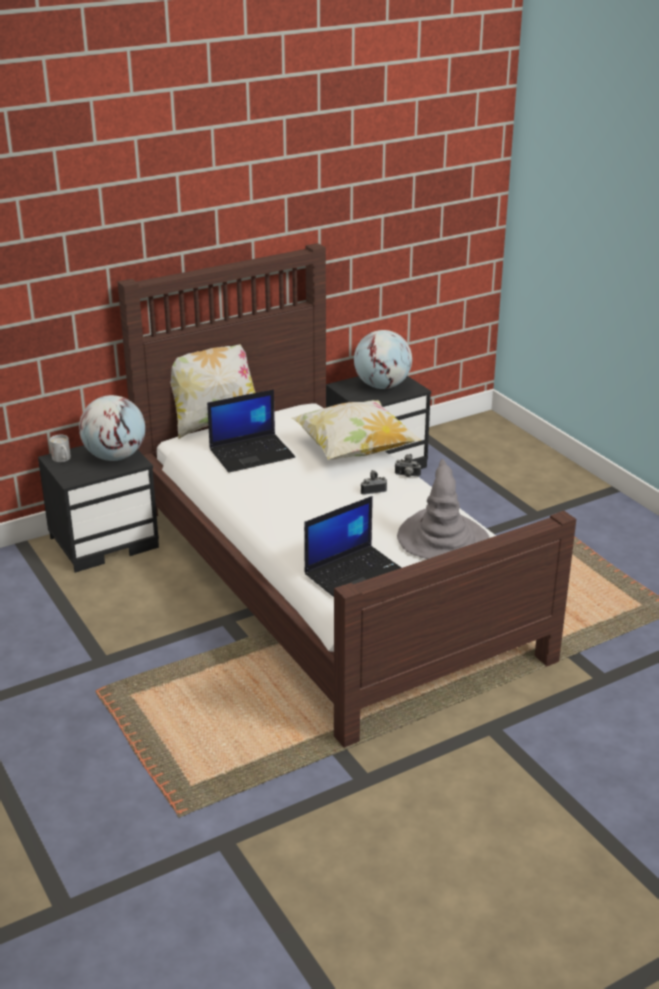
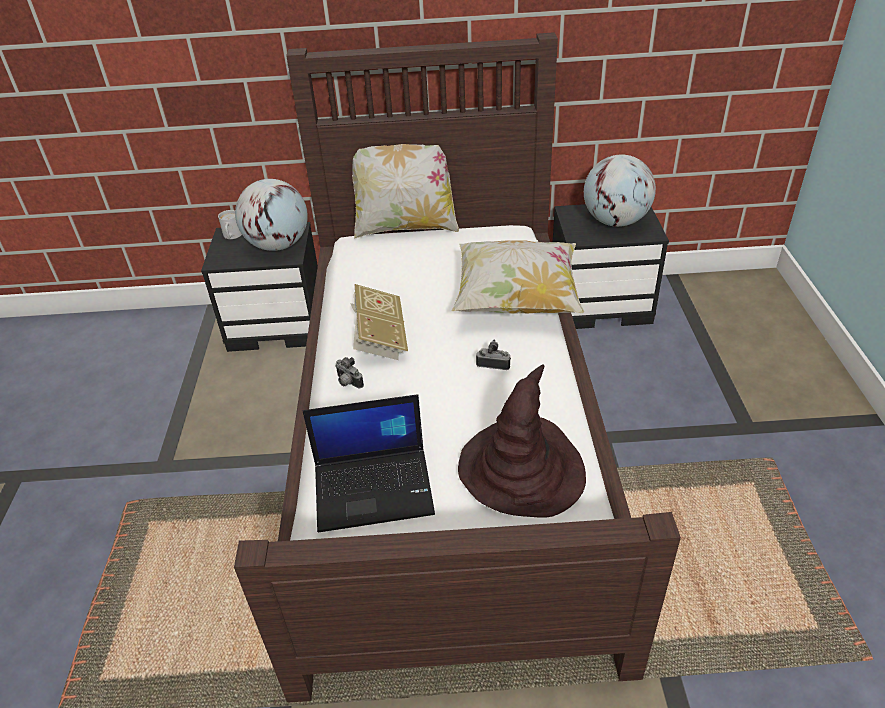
camera: 30 degrees right, 10 degrees up
(252, 453) = (406, 275): laptop -> none
(273, 496) = (379, 338): none -> book
(407, 476) = (551, 354): camera -> camera (348, 383)
(442, 539) = (522, 469): grey hat -> brown hat

